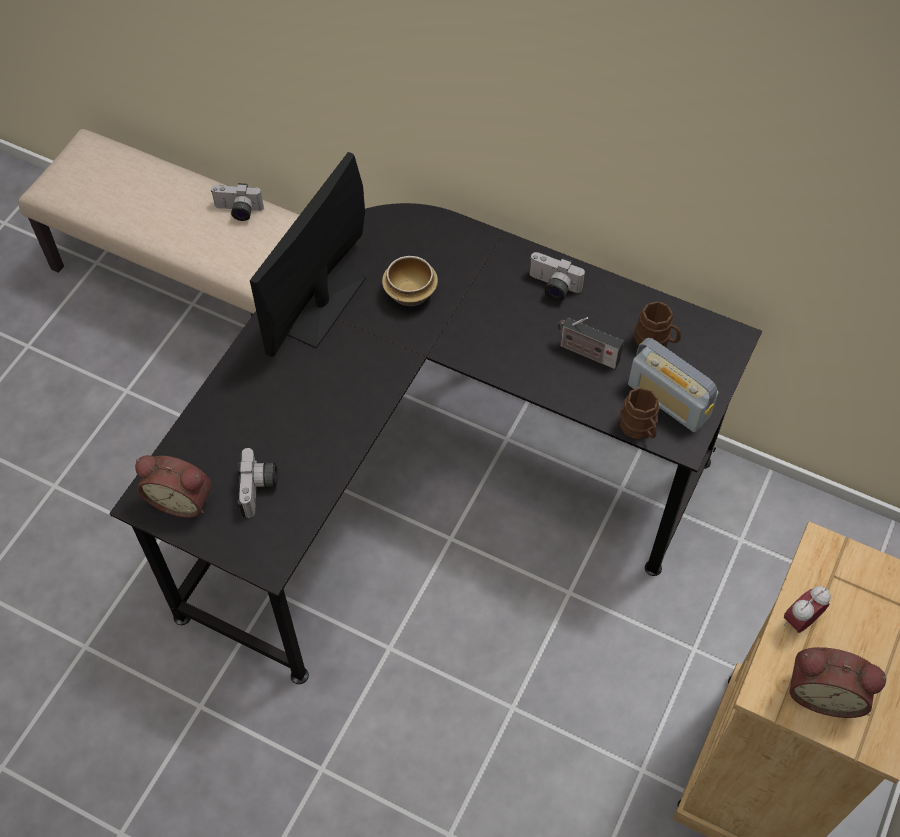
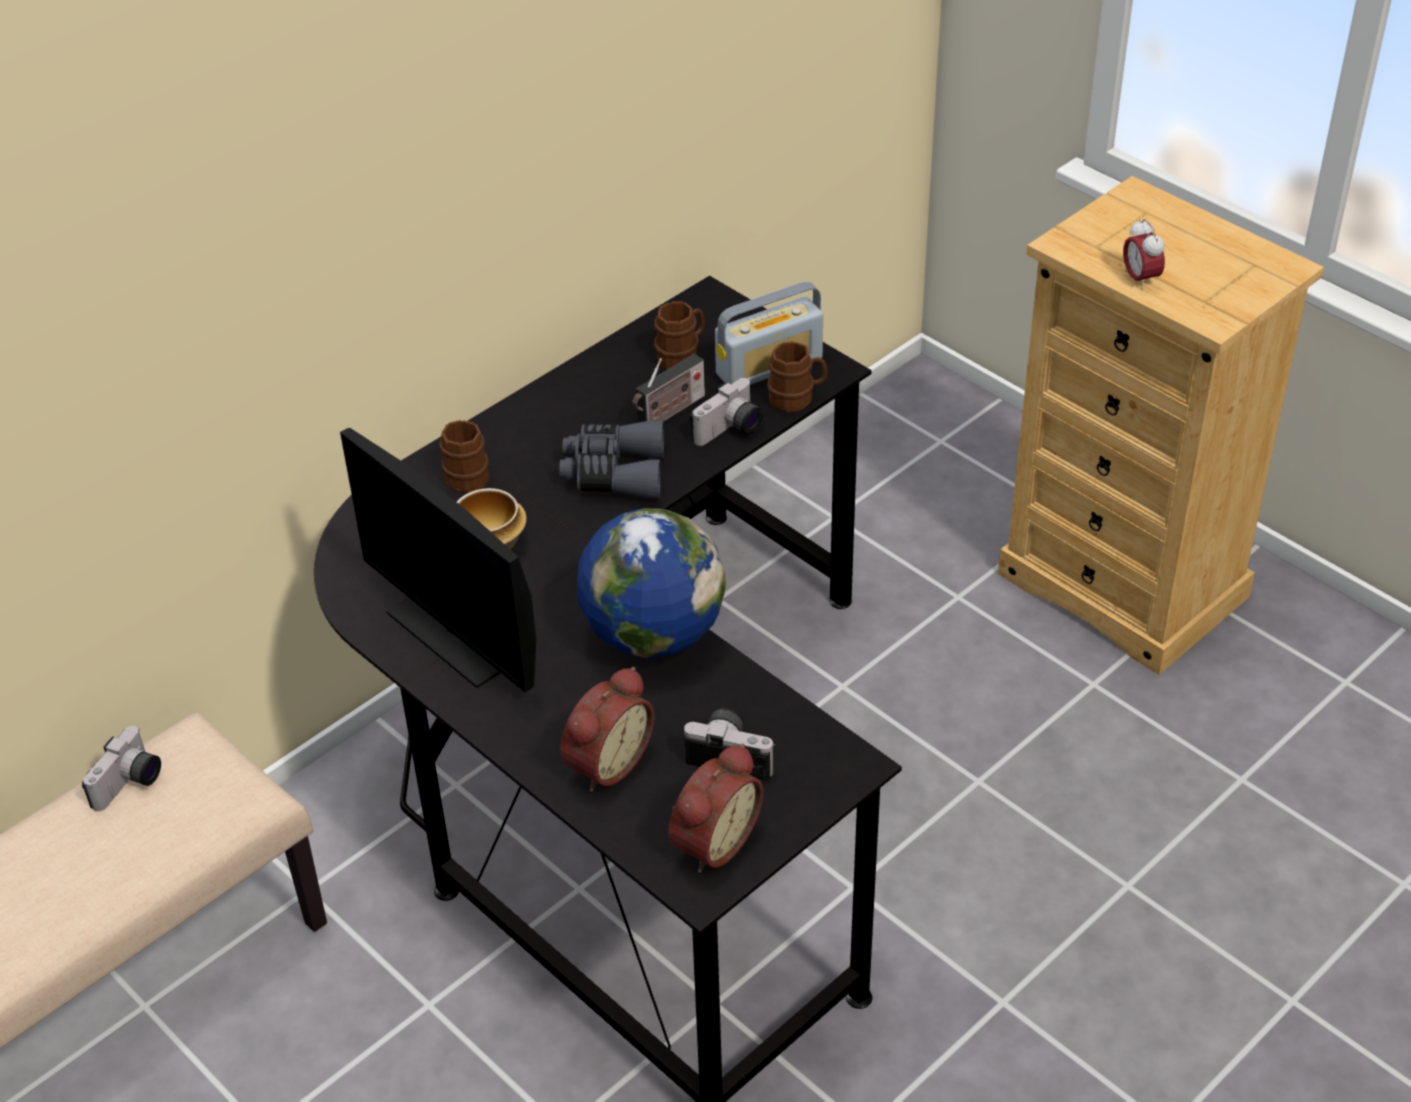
camera: 70 degrees left, 15 degrees down
(355, 412) = (653, 635): none -> globe
(472, 257) = (465, 474): none -> brown mug
(508, 340) = (614, 472): none -> grey binoculars
(552, 287) = (555, 416): camera -> camera (730, 431)
(823, 691) = (1222, 285): alarm clock -> alarm clock (605, 762)

